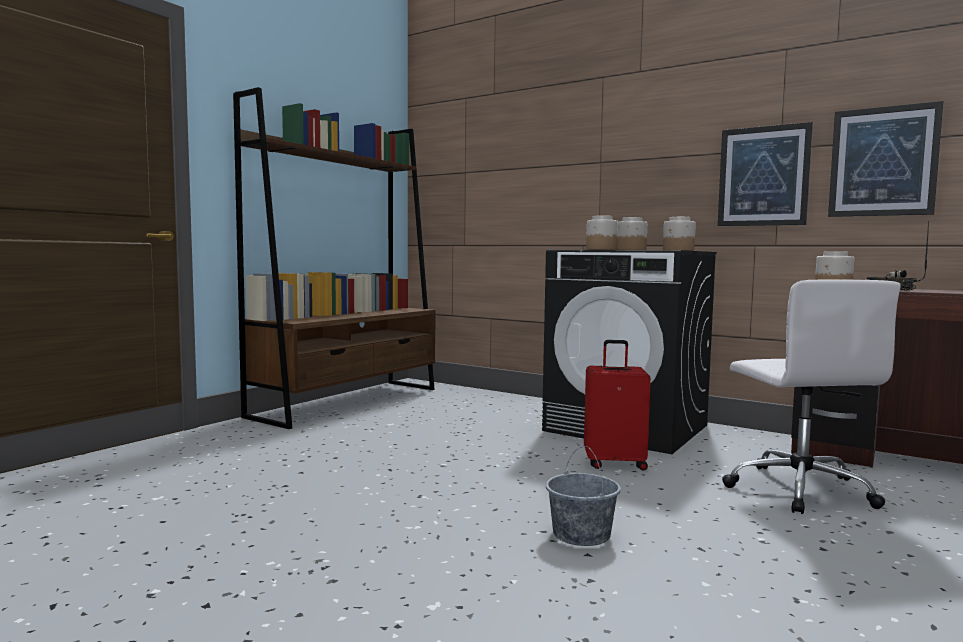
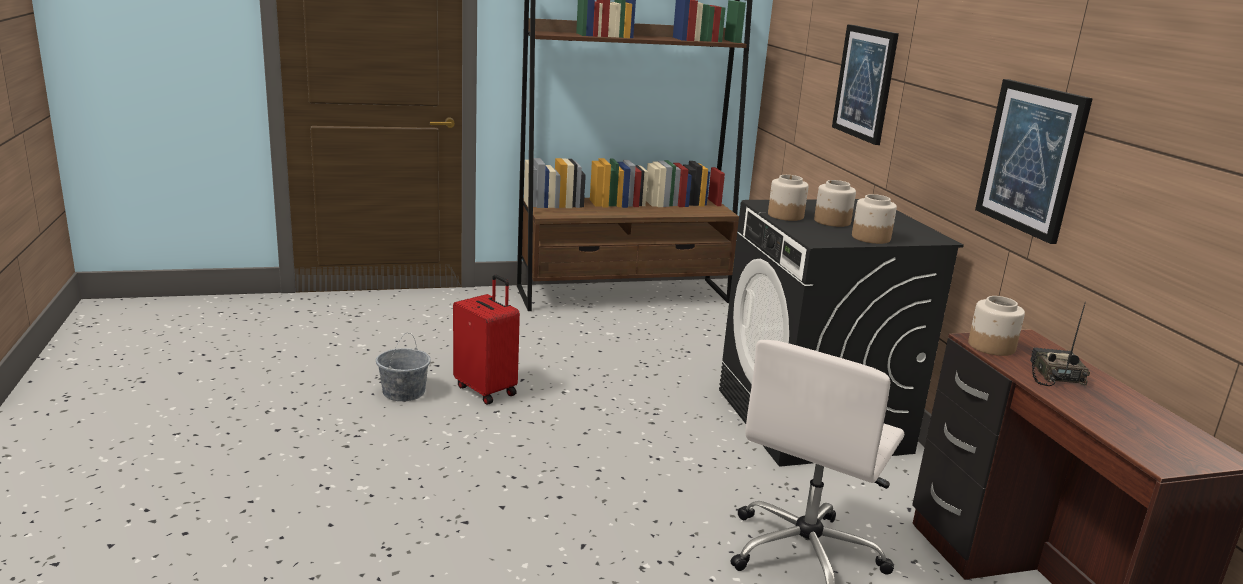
camera: 40 degrees right, 15 degrees up
(581, 534) = (531, 492): grey bucket -> grey bucket (404, 392)
(614, 463) = (702, 450): red suitcase -> red suitcase (487, 390)
(883, 162) = (1149, 185): picture -> picture (865, 83)

